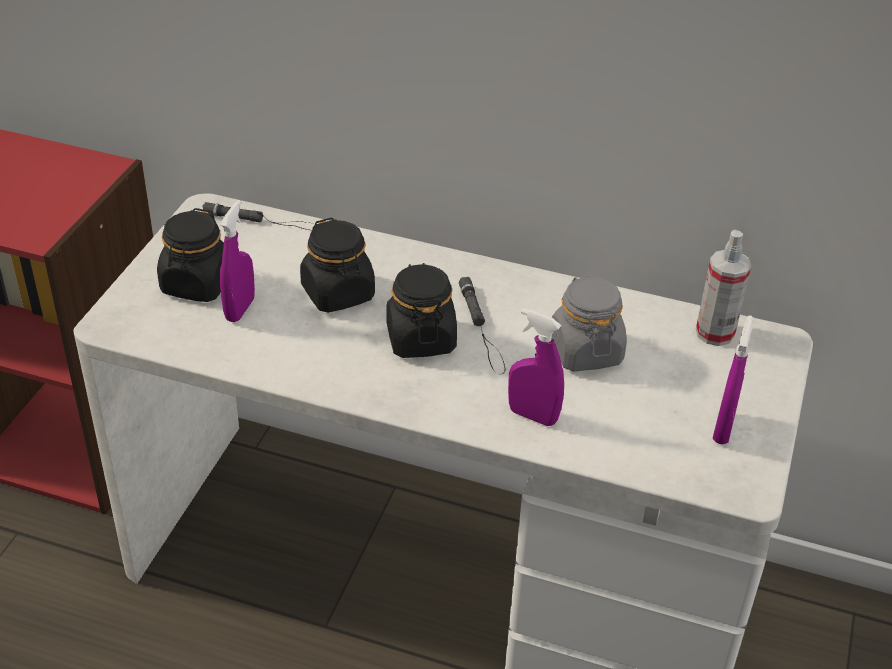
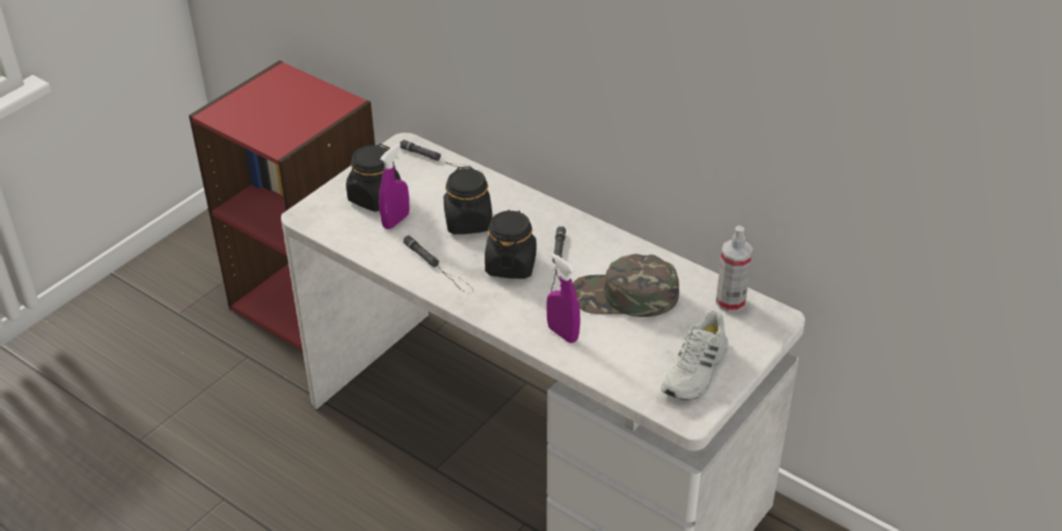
camera: 20 degrees right, 0 degrees up
(327, 360) = (439, 267): none -> black flashlight
(585, 351) = (624, 296): grey jar -> green cap
(723, 429) = (696, 371): purple spray bottle -> white shoe

